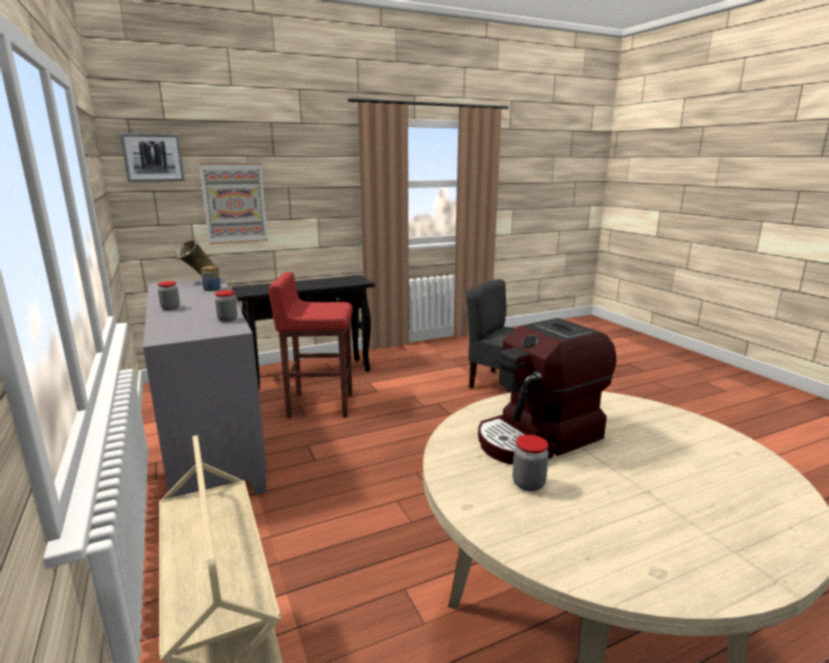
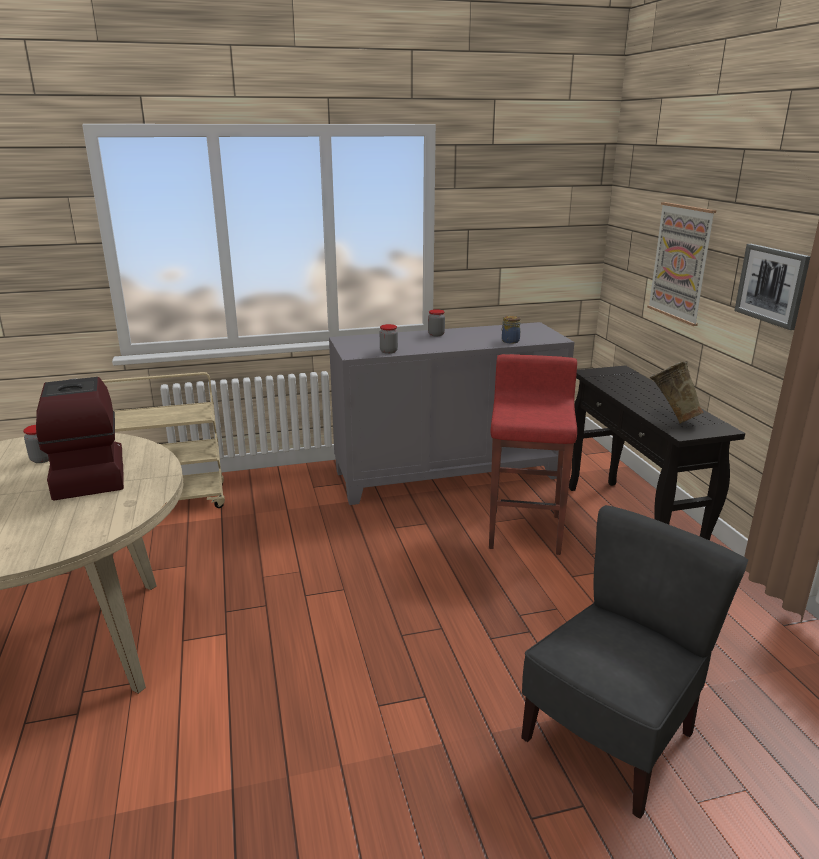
camera: 100 degrees right, 5 degrees up
(153, 157) = (637, 191): picture -> picture (772, 285)
(199, 282) = (546, 335): beige vase -> beige vase (671, 419)

